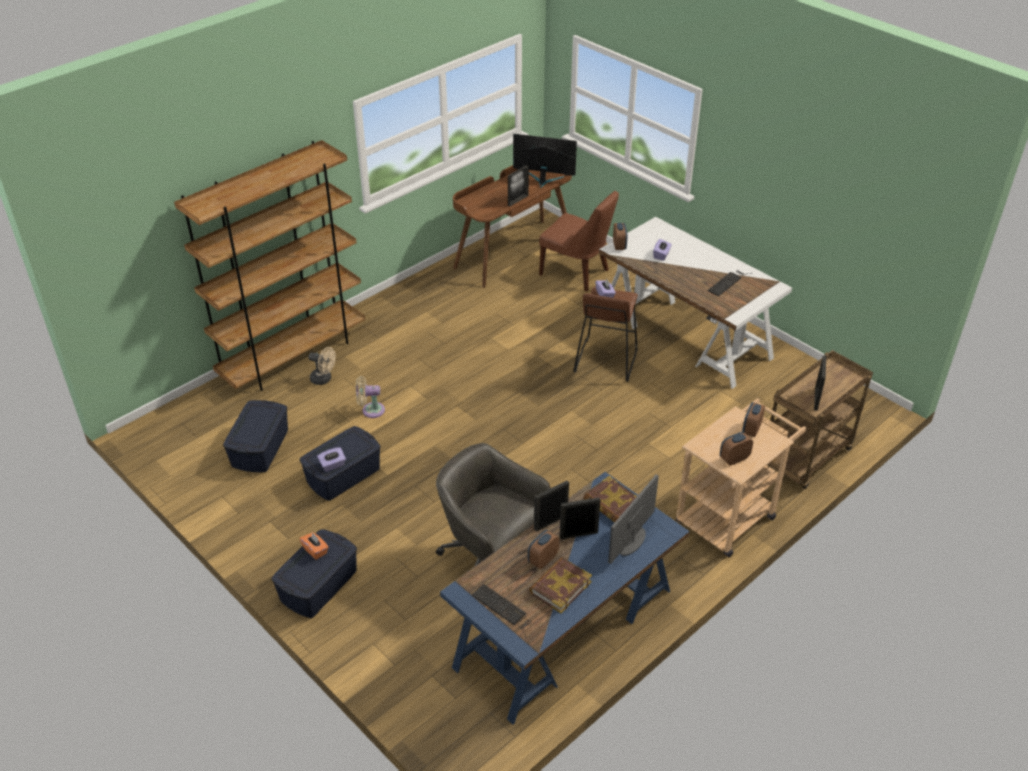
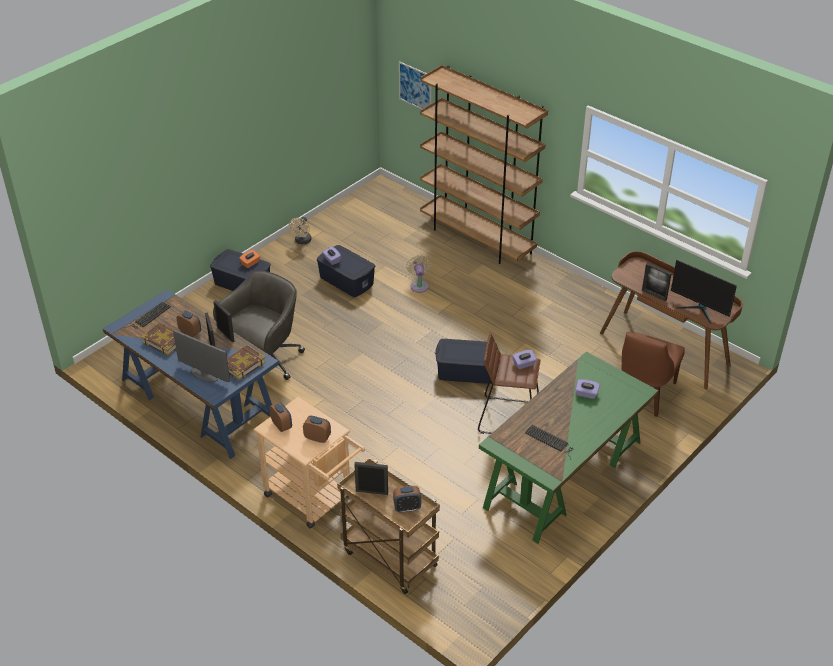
camera: 85 degrees right, 0 degrees up
(133, 269) = (415, 87): none -> picture
(259, 448) = (371, 239): blue storage box -> blue storage box (466, 371)
(324, 379) = (452, 257): beige fan -> beige fan (302, 241)
(543, 180) = (699, 309): monitor -> monitor turned 120 degrees clockwise
(619, 246) = (594, 364): alarm clock -> alarm clock (407, 508)
(685, 333) = (564, 475): white desk -> green desk

